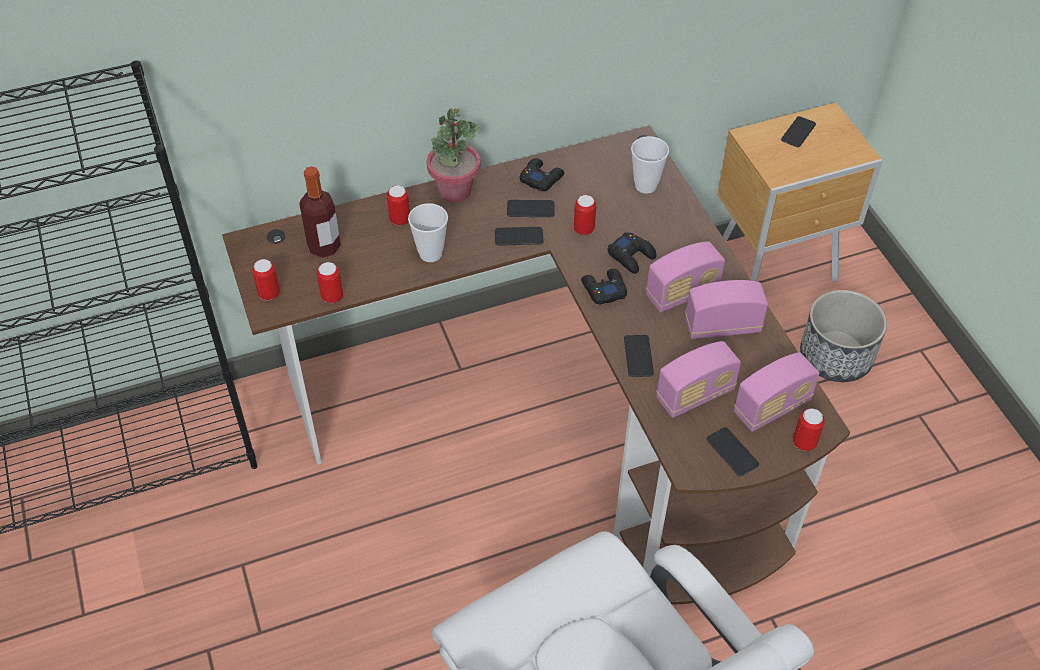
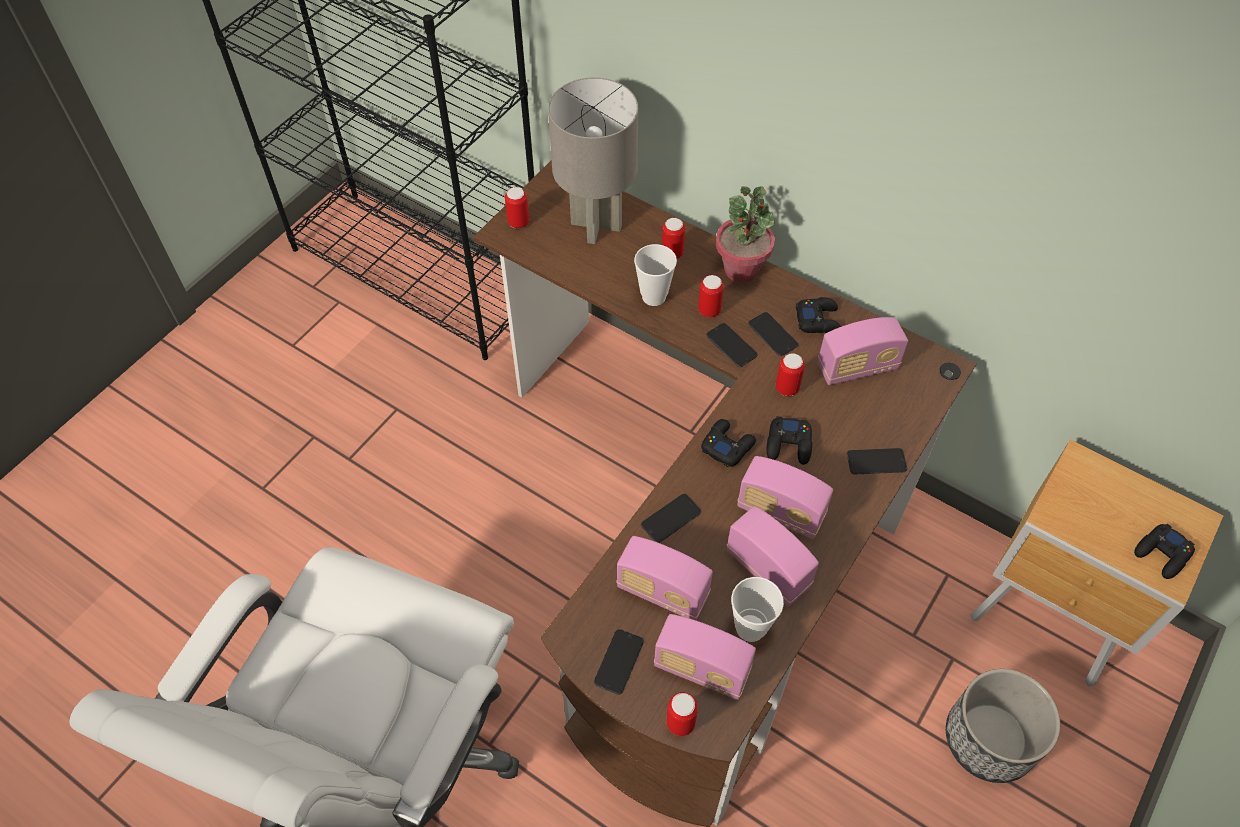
camera: 55 degrees right, 5 degrees up
(324, 247) = (597, 225): bottle -> grey table lamp
(332, 297) = (549, 262): can -> can (709, 310)
(600, 183) = (857, 368): none -> radio
(645, 186) = (891, 405): cup -> cup (750, 628)
(798, 132) = (1135, 503): phone -> phone (876, 462)
(841, 145) = (1162, 554): none -> black game controller

